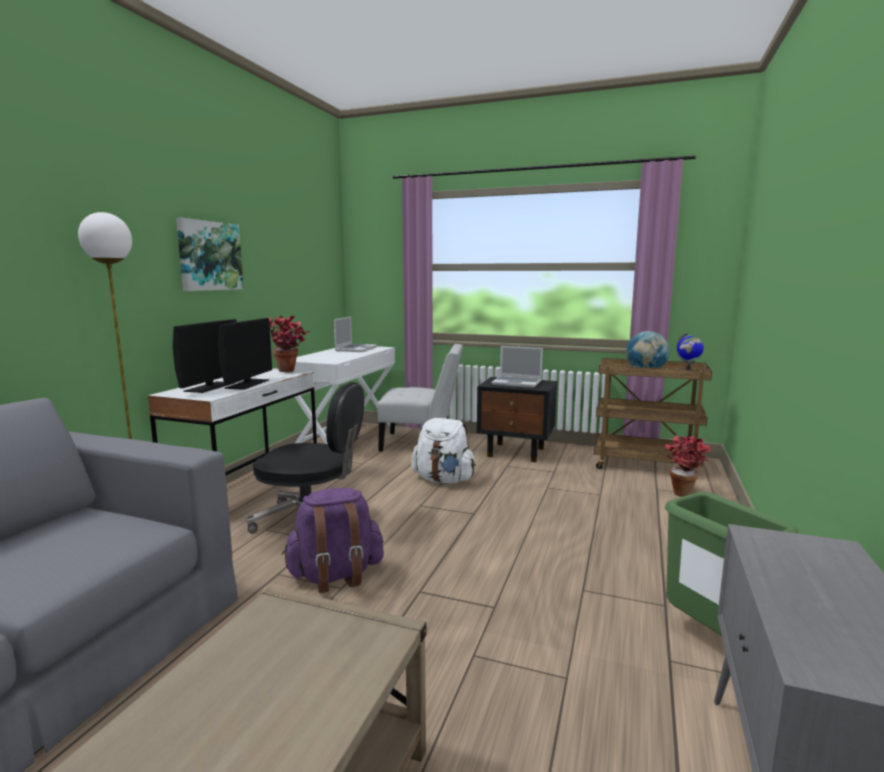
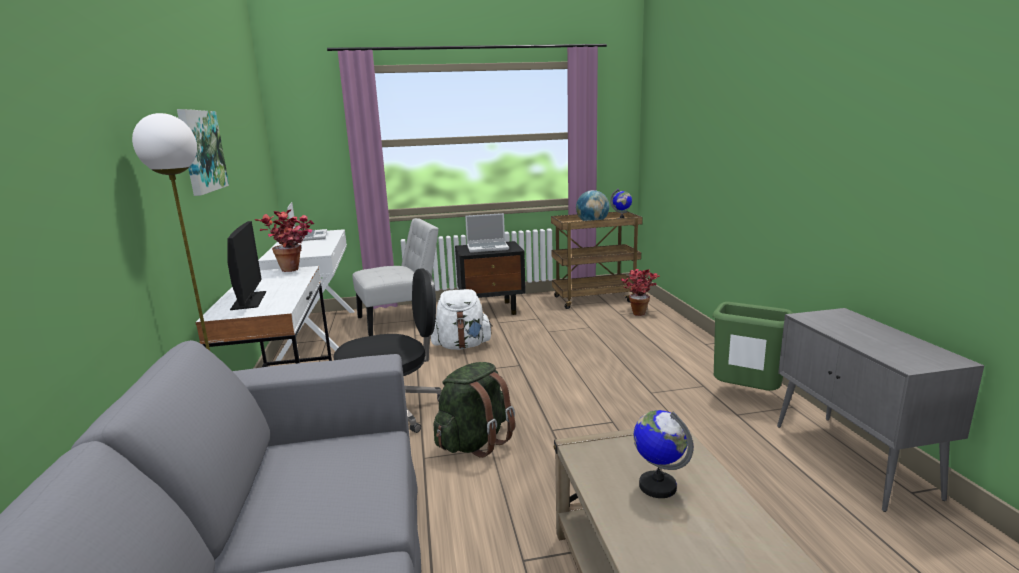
camera: 30 degrees left, 5 degrees up
(247, 384) = (284, 290): monitor -> none
(266, 684) = (657, 486): none -> globe
(336, 576) = (475, 442): purple backpack -> green backpack

